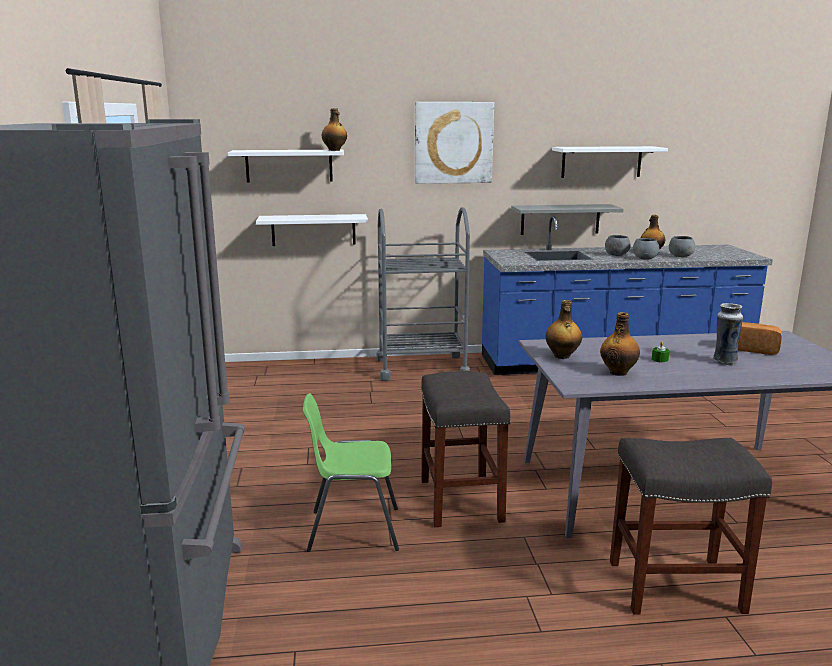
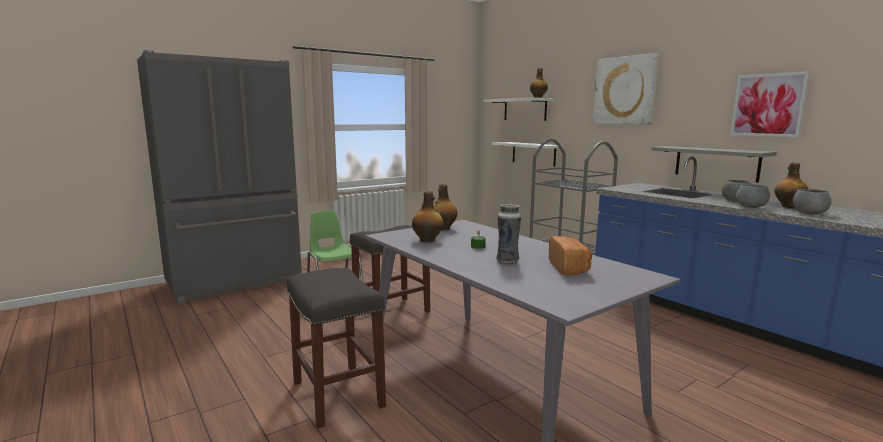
camera: 60 degrees right, 5 degrees down
(601, 161) = (768, 105): white shelf -> picture

